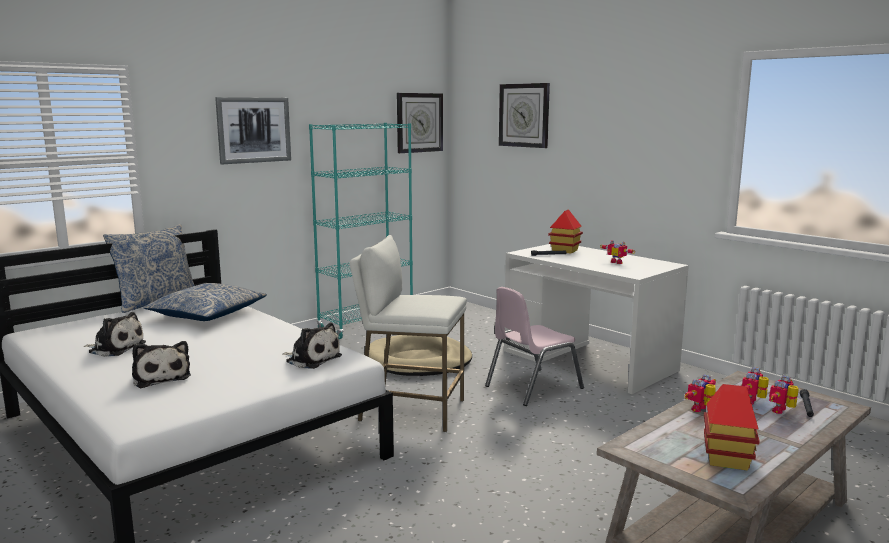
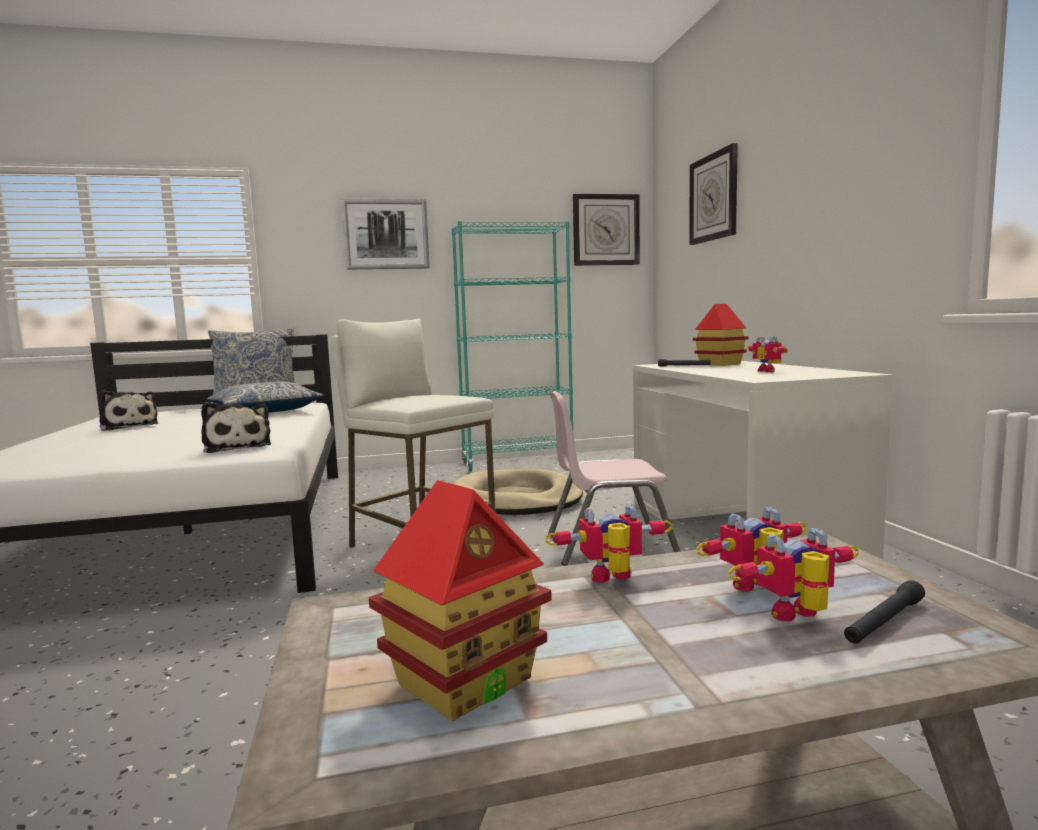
camera: 30 degrees right, 5 degrees down
(161, 377) = (85, 447): plush toy -> none

